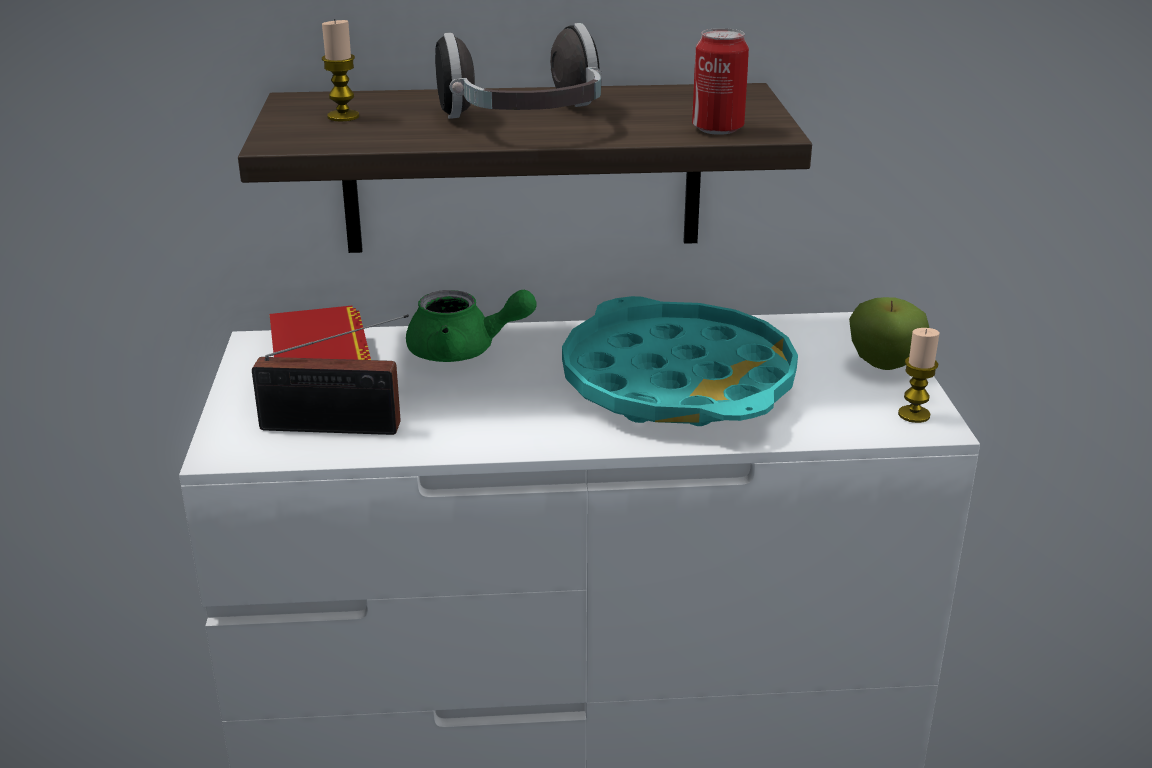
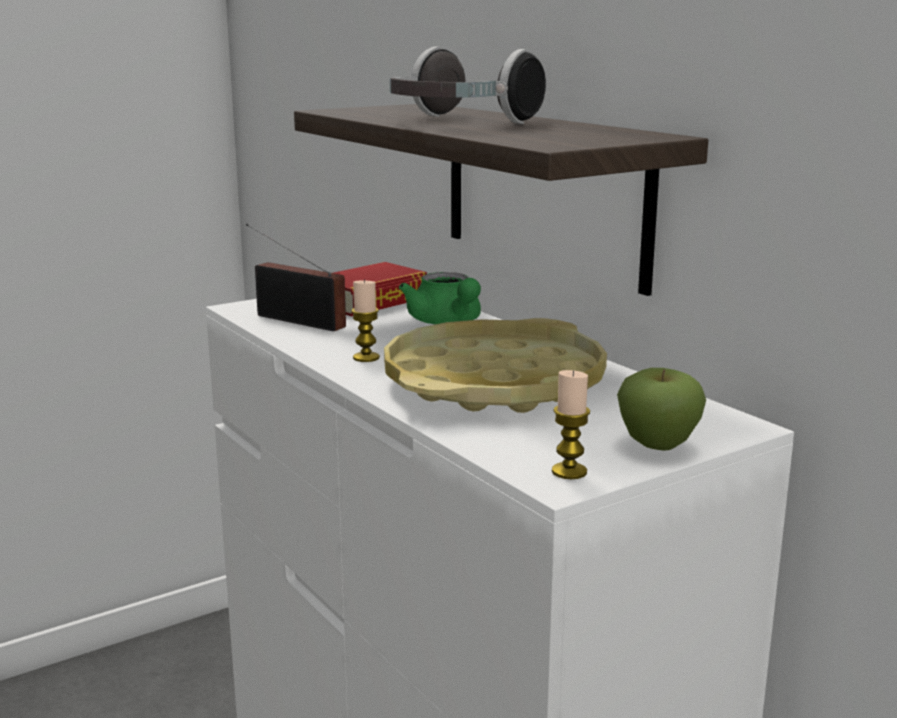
camera: 60 degrees right, 10 degrees down
(338, 428) = (297, 320): radio -> radio turned 150 degrees clockwise
(343, 116) = (399, 109): candle -> candle (366, 357)
(678, 382) = (494, 383): turquoise tray -> yellow tray
(717, 128) = (532, 139): can -> none

